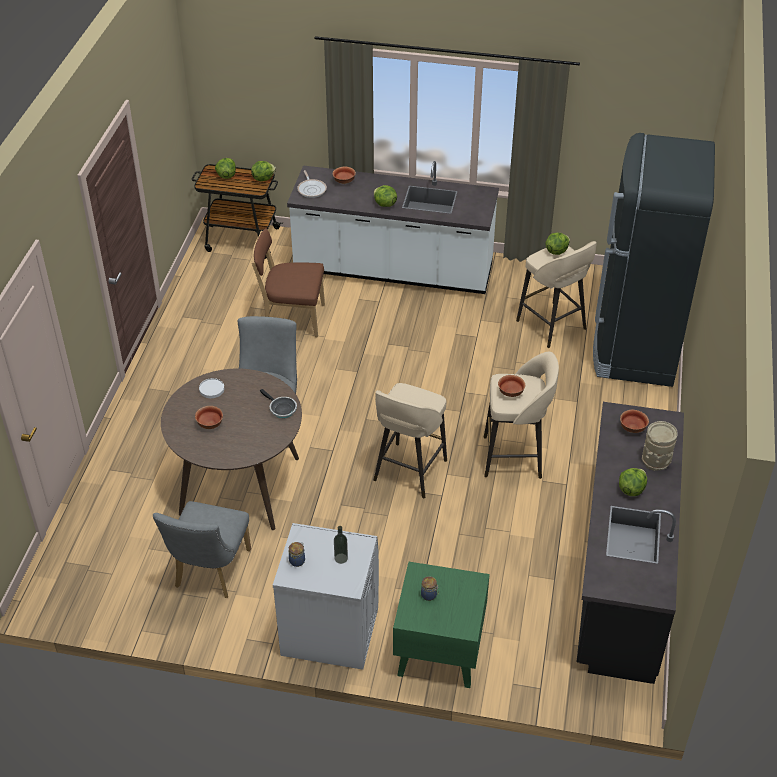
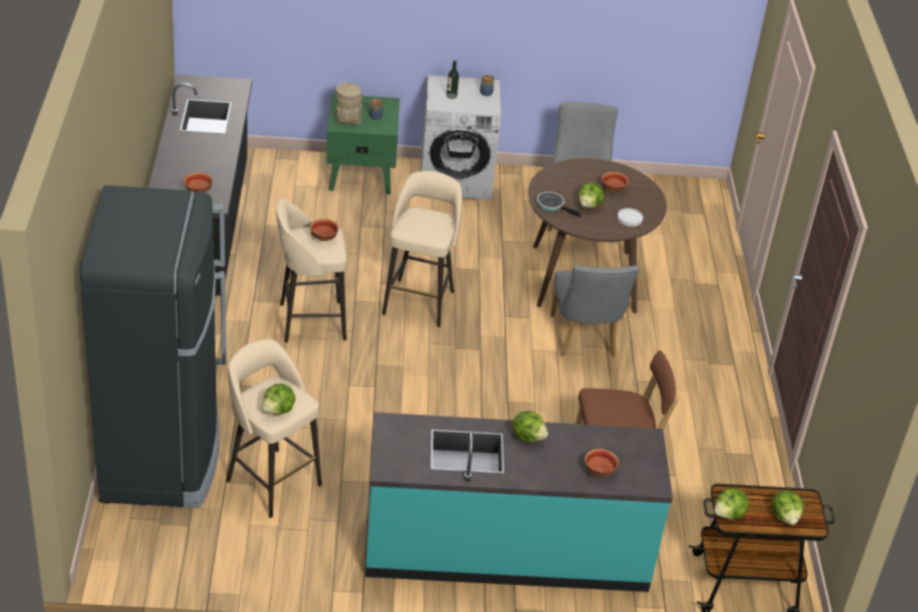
camera: 165 degrees right, 5 degrees down
(311, 189) = (639, 454): frying pan -> none
(393, 271) = (506, 550): white counter -> turquoise counter
(631, 489) = (204, 145): lettuce -> lettuce (589, 206)
(656, 460) = (177, 167): beige vase -> beige vase (347, 120)

